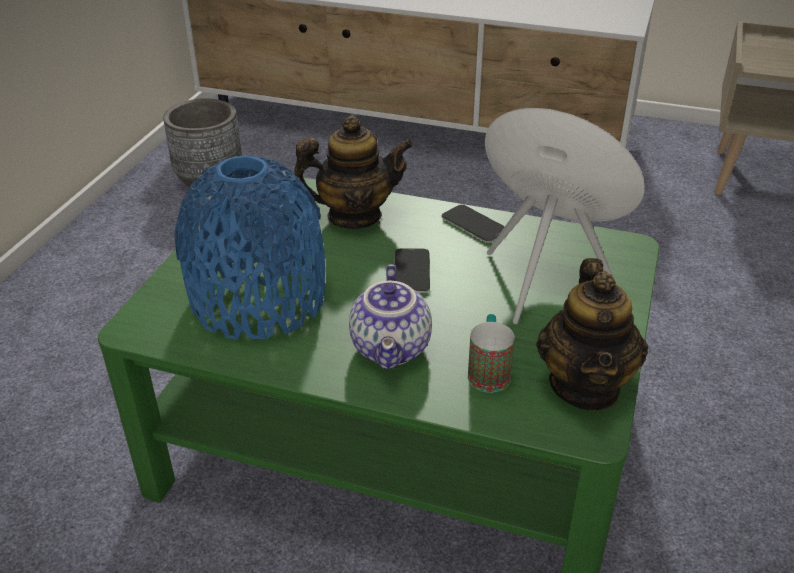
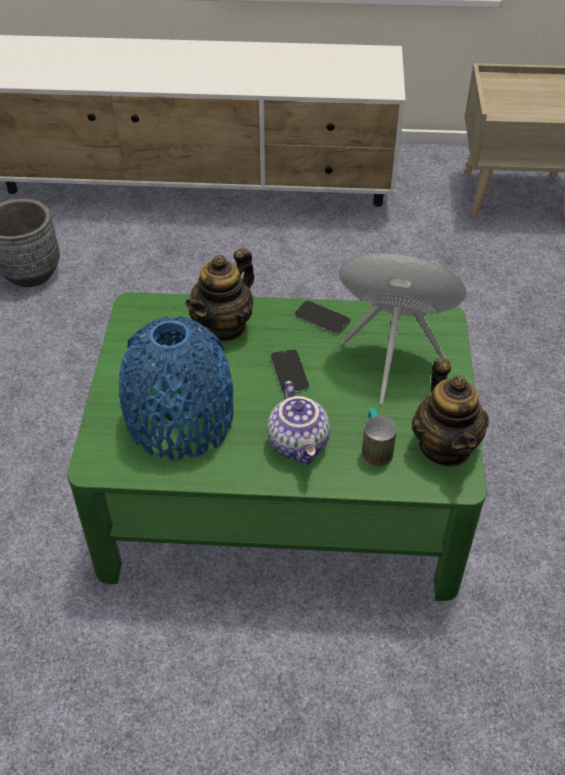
camera: 15 degrees left, 10 degrees up
(354, 216) = (224, 326): teapot -> teapot turned 150 degrees clockwise

